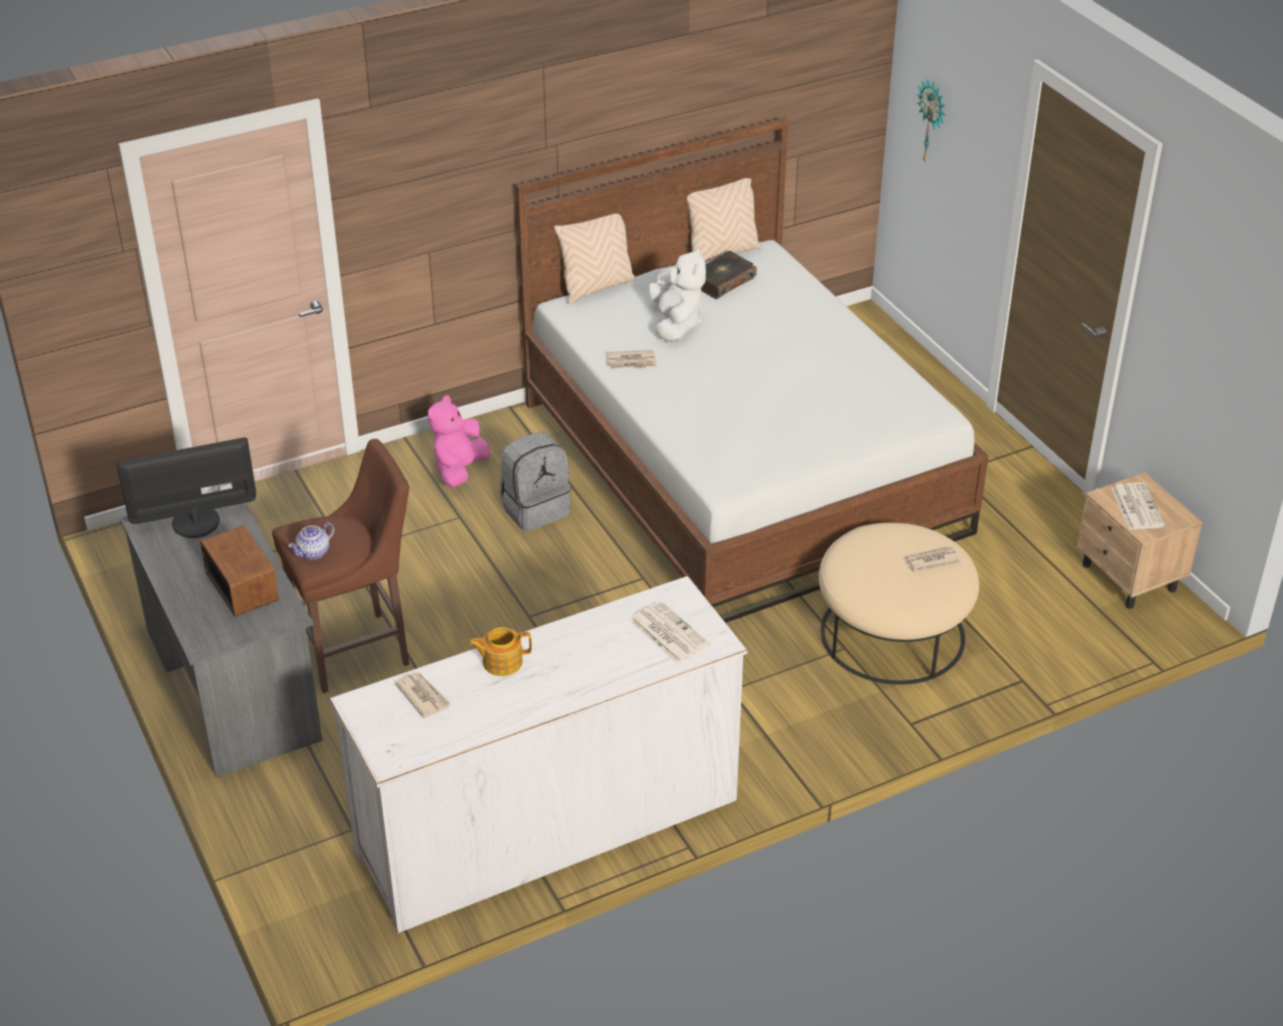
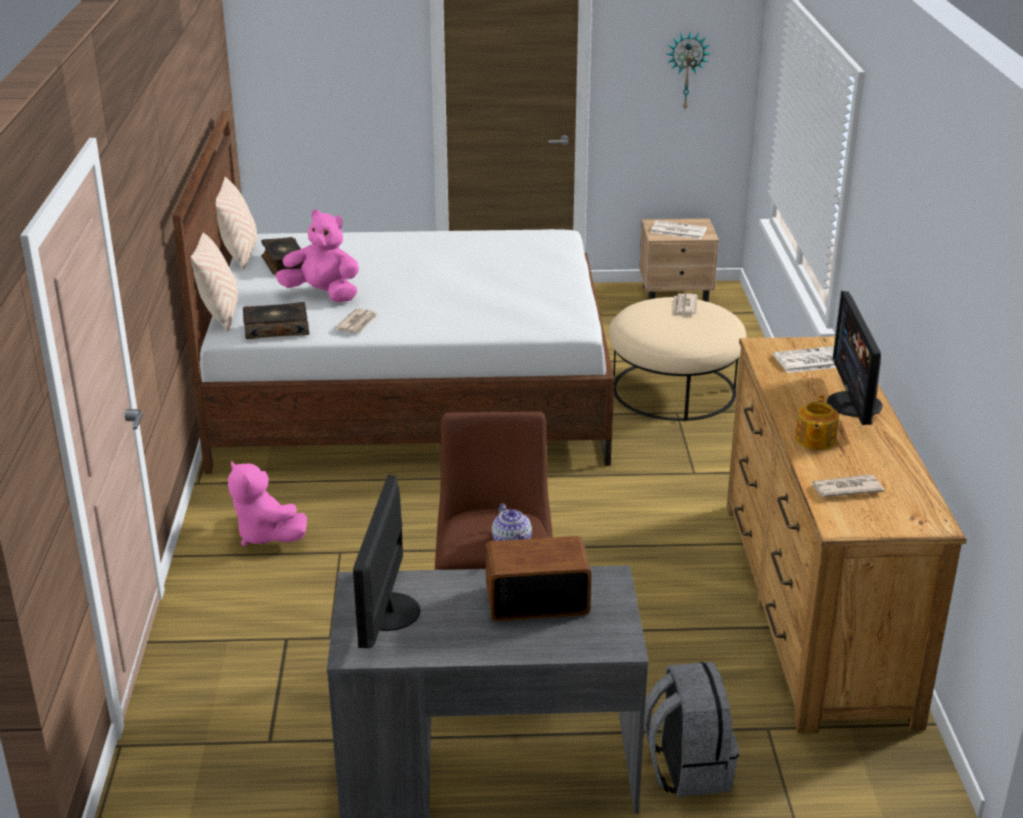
camera: 65 degrees left, 10 degrees down
(535, 509) = (370, 507): grey backpack -> grey backpack (687, 768)
(547, 824) = (814, 606): white dresser -> brown dresser
(589, 325) = (276, 329): none -> book
(589, 674) = (853, 404): none -> monitor
(676, 324) = (323, 294): white plush toy -> pink plush toy
(932, 122) = (303, 77): wall clock -> wall clock (686, 70)

